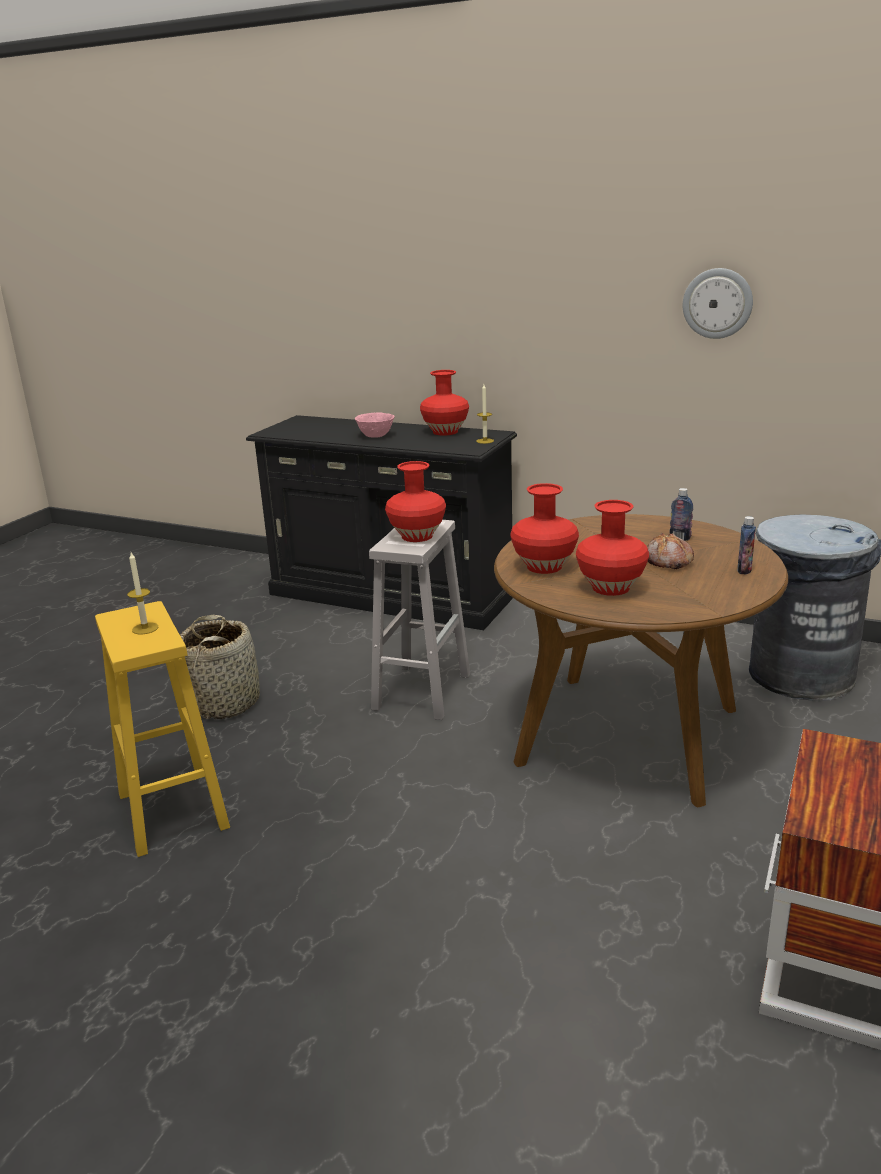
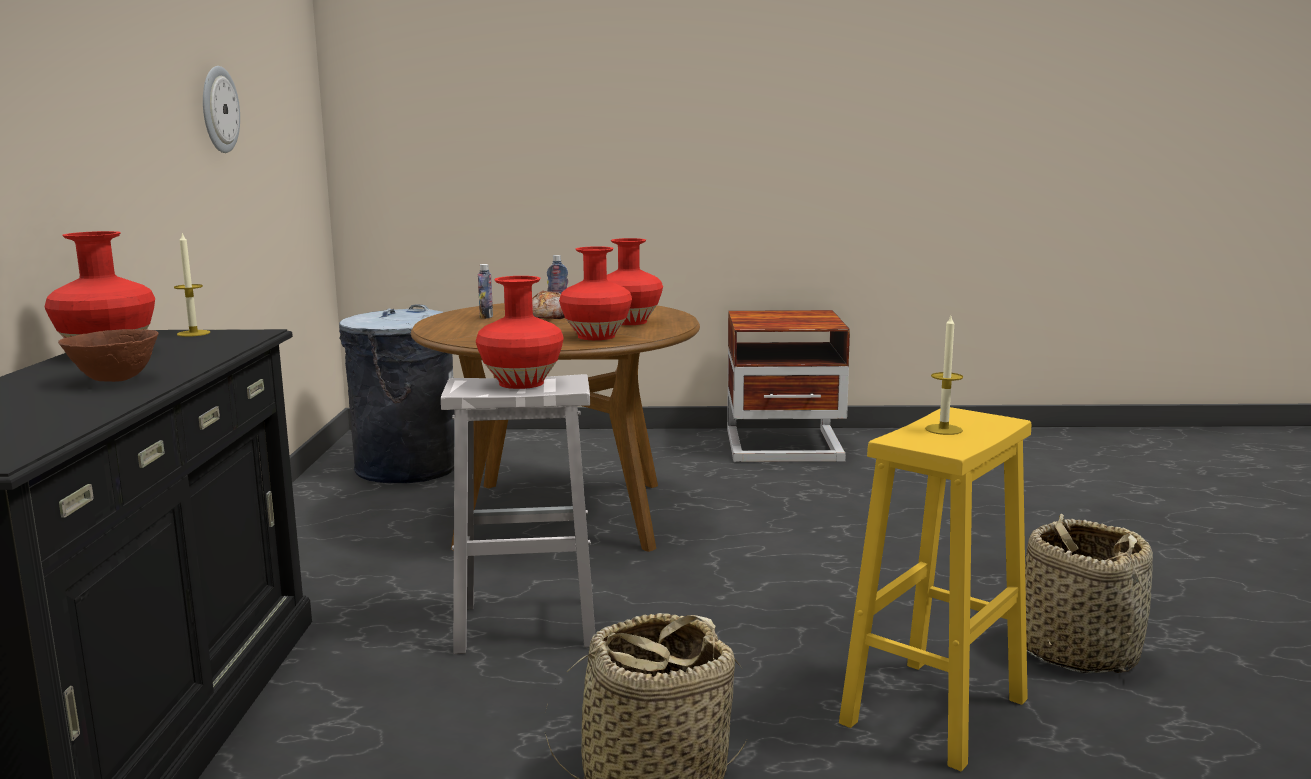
camera: 115 degrees left, 10 degrees down
(154, 923) = (1076, 650): none -> basket
(375, 436) = (114, 380): pink bowl -> brown bowl

